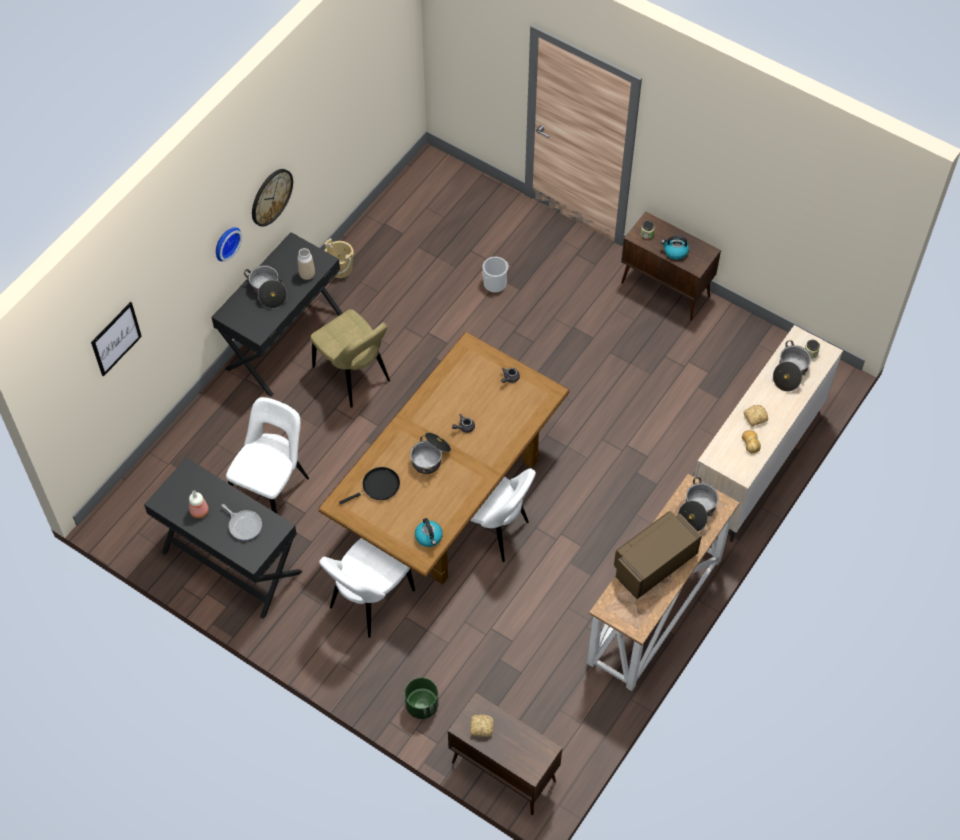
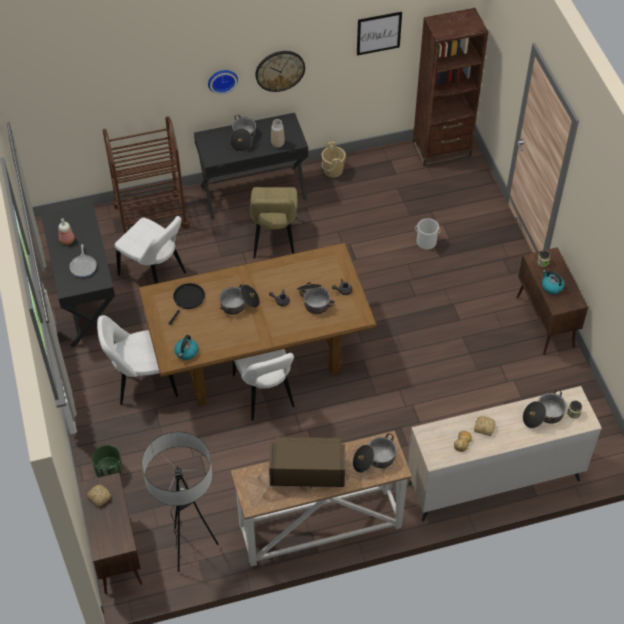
camera: 40 degrees right, 5 degrees down
(116, 338) = (90, 90): picture -> picture (378, 33)
(207, 433) = (151, 216): none -> brown cart
(273, 490) = (155, 275): white chair -> white chair turned 60 degrees clockwise
(378, 487) = (188, 300): black frying pan -> black frying pan turned 75 degrees counterclockwise
(422, 181) = (441, 149): none -> brown bookcase
(494, 406) = (314, 301): none -> cooking pot
(563, 715) = (190, 546): none -> floor lamp

